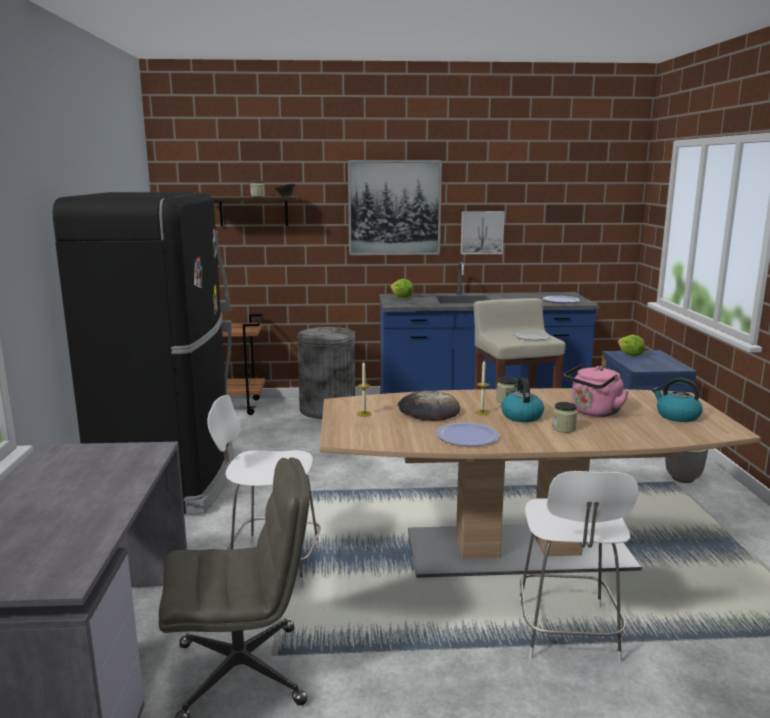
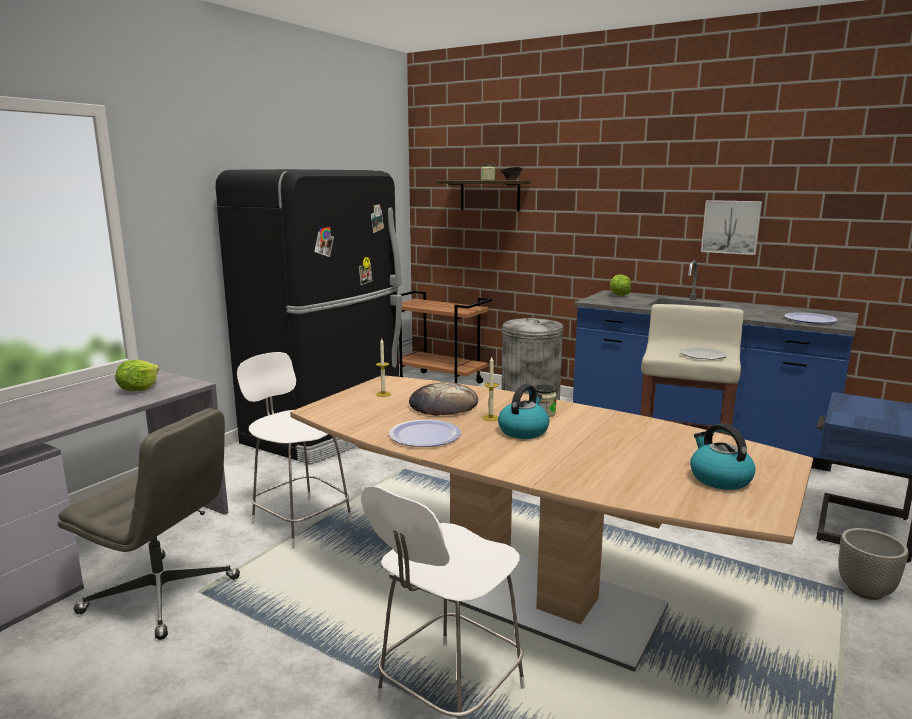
camera: 35 degrees right, 0 degrees up
(394, 208) = (627, 194): picture -> none
(563, 428) = (540, 454): jar -> none
(593, 412) = (615, 447): pink kettle -> none
(630, 355) = (864, 403): lettuce -> lettuce (138, 389)

